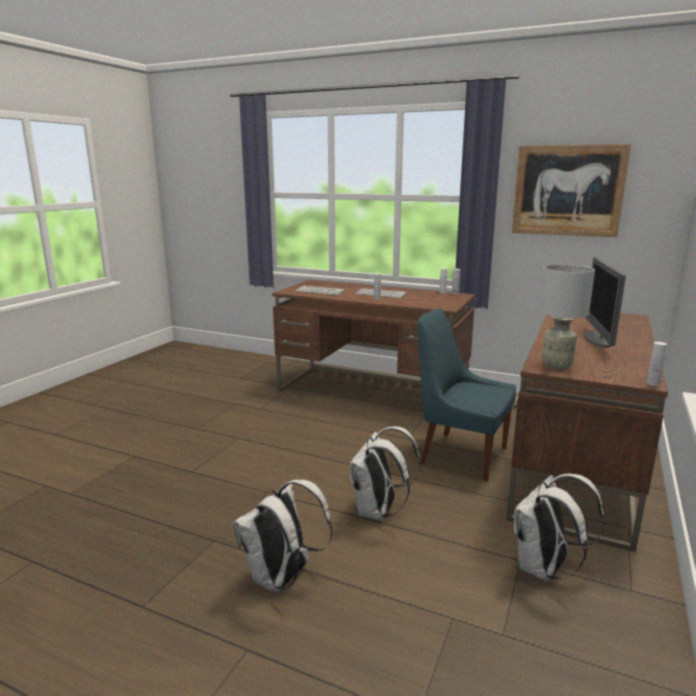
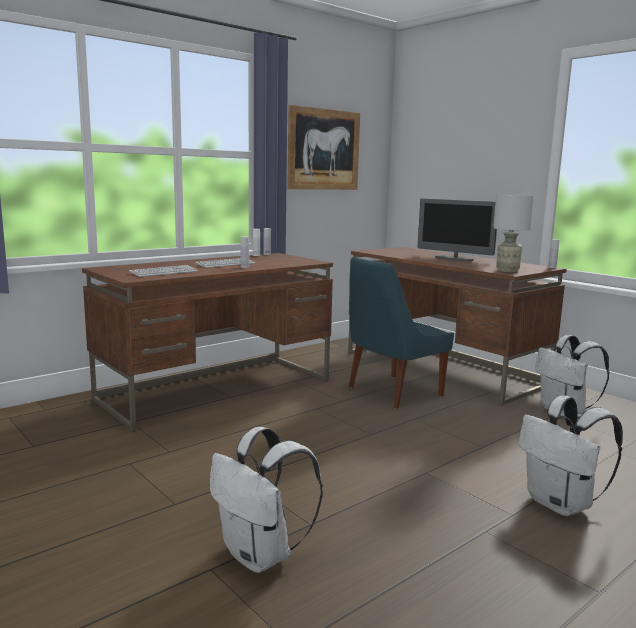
camera: 65 degrees left, 5 degrees down
(378, 512) = (468, 442): white backpack -> white backpack (261, 556)

